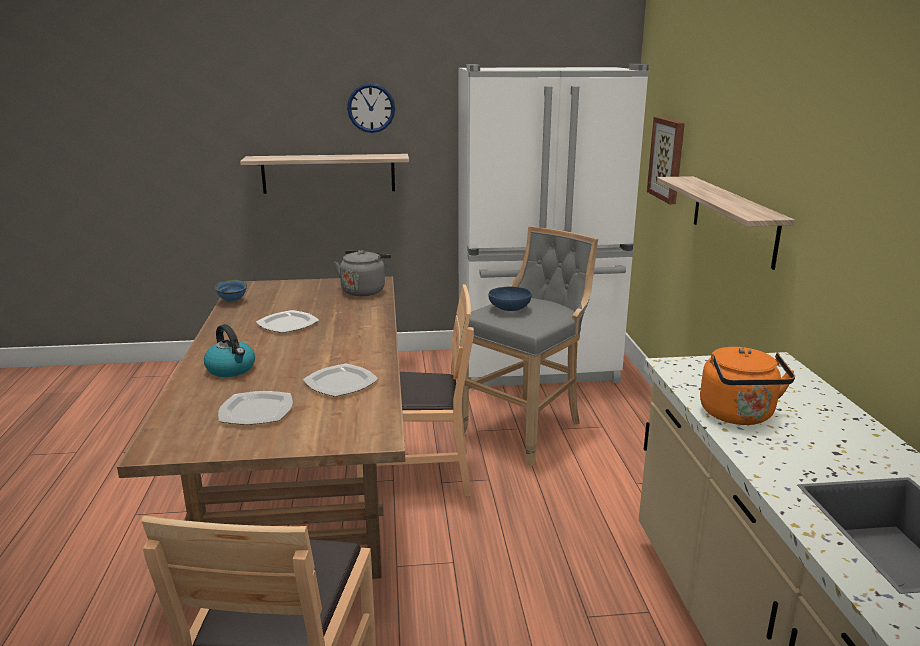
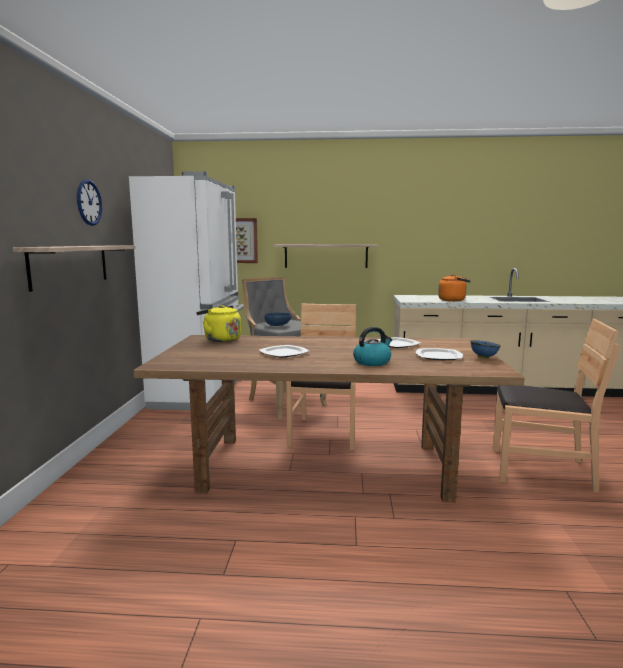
camera: 80 degrees left, 10 degrees down
(233, 301) = (206, 366): blue bowl -> blue bowl (483, 358)
(364, 290) = (220, 339): grey kettle -> yellow kettle

